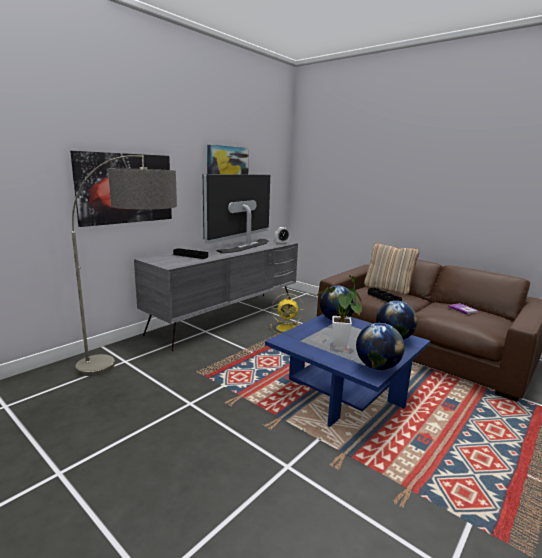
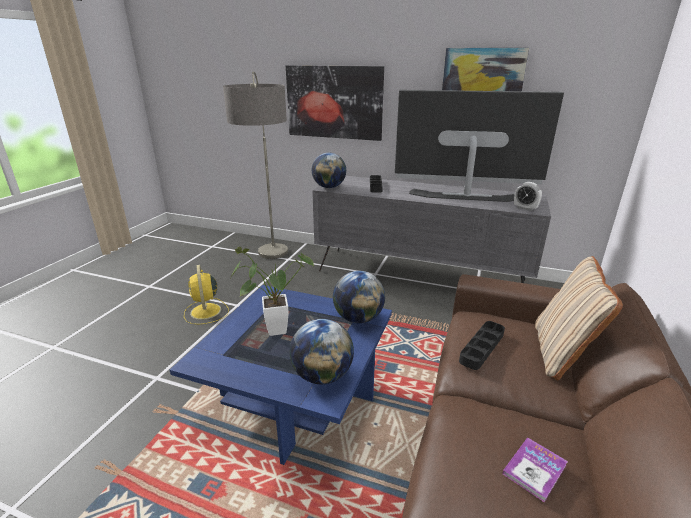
camera: 70 degrees right, 10 degrees up
(288, 328) = (439, 321): yellow fan -> yellow fan (206, 312)
(377, 367) = (220, 365): globe -> globe (329, 187)

